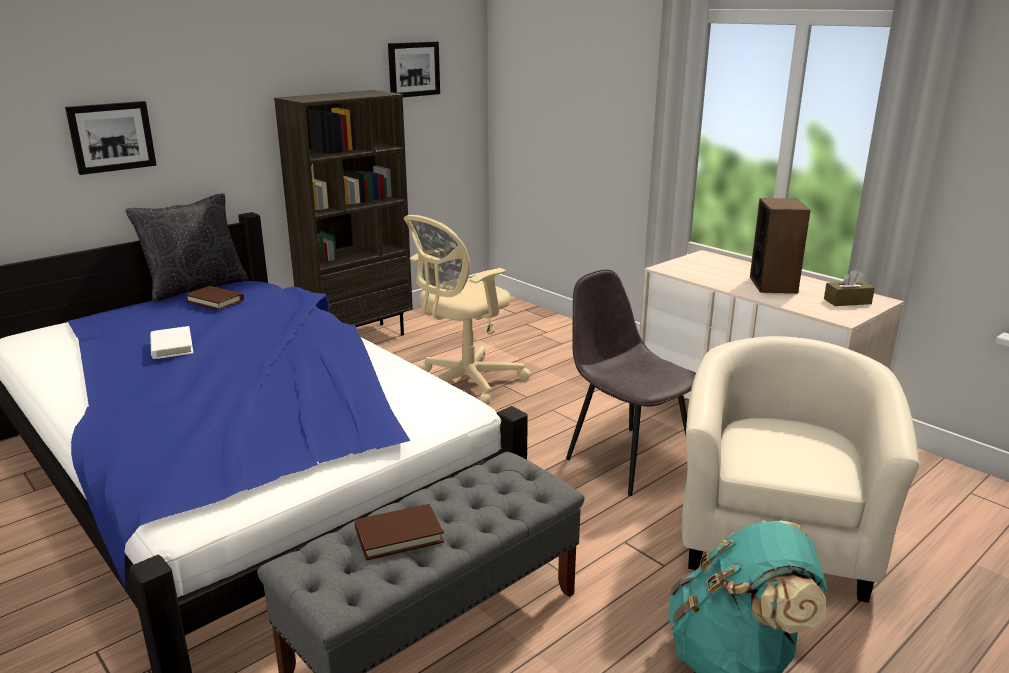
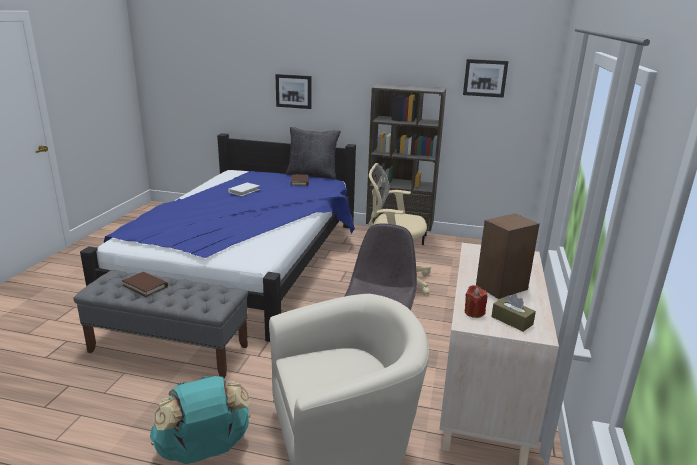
camera: 55 degrees right, 0 degrees up
(821, 309) = (474, 312): none -> red candle

